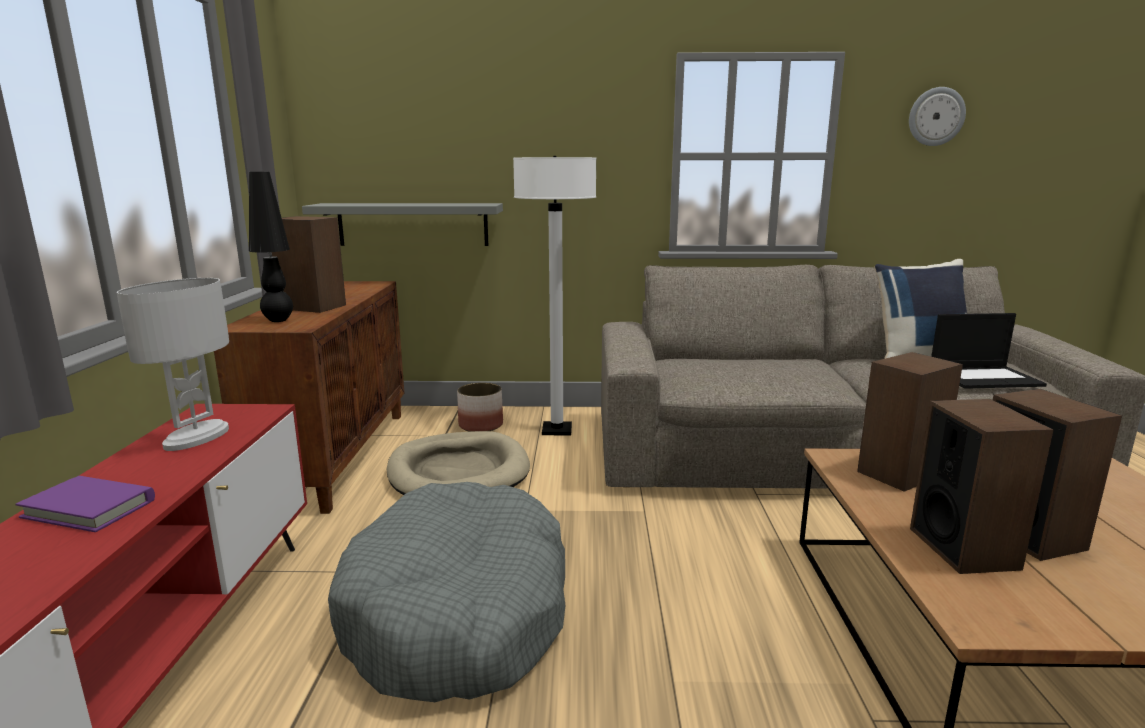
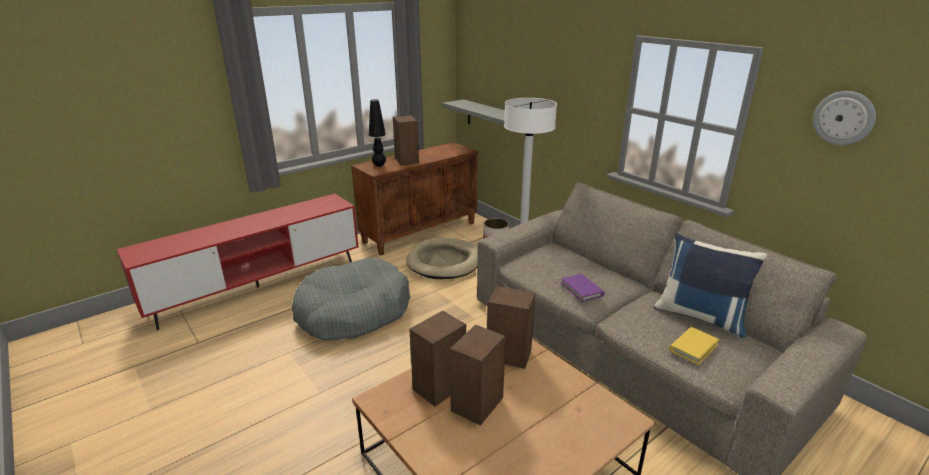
camera: 50 degrees right, 10 degrees up
(89, 508) = (255, 222): purple book -> purple book (582, 289)
(197, 437) = (310, 208): white table lamp -> none
(985, 377) = (693, 347): laptop -> yellow book

